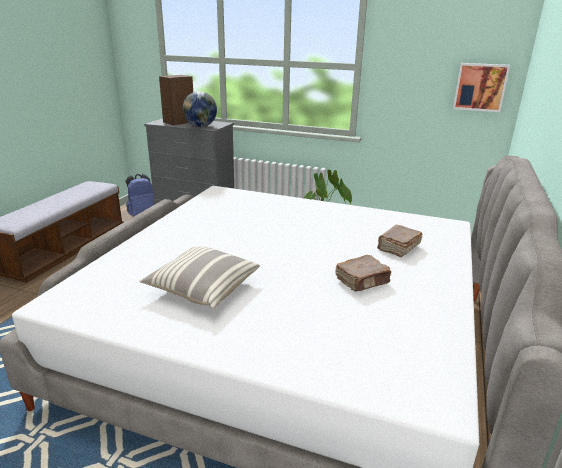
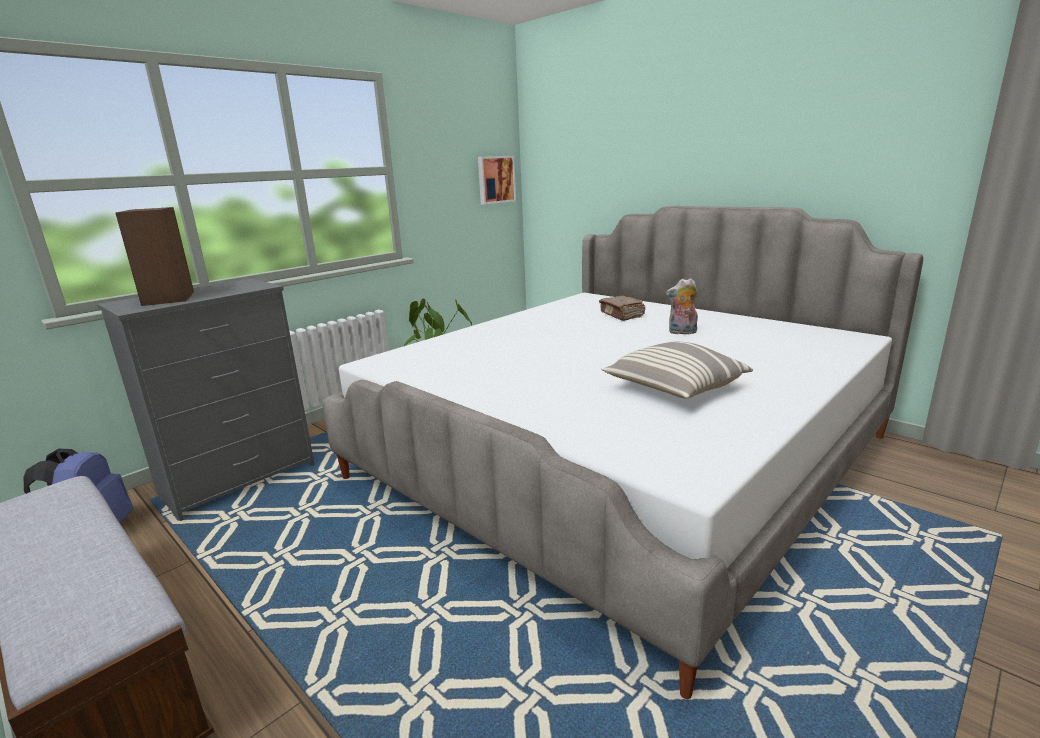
camera: 65 degrees left, 5 degrees down
(200, 126) = (237, 290): globe -> none
(362, 281) = (682, 332): brown book -> plush toy

